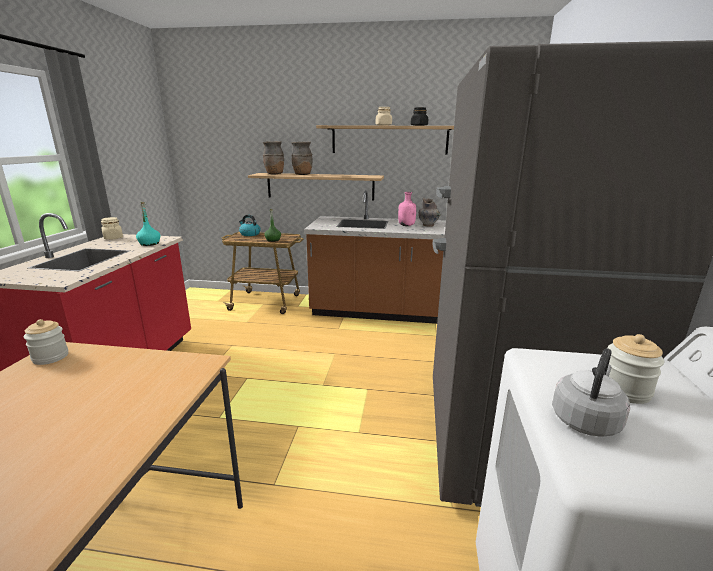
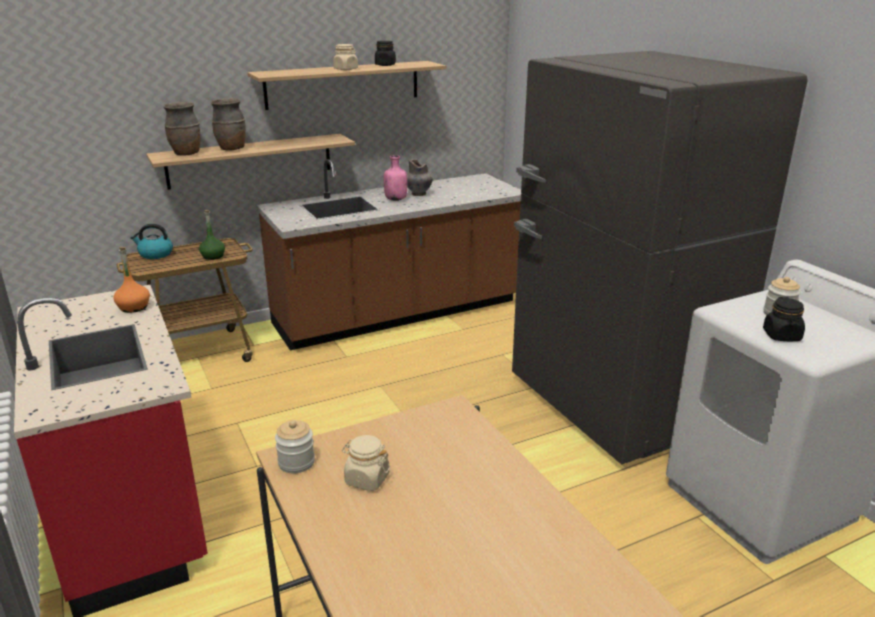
camera: 35 degrees left, 5 degrees up
(113, 238) = (44, 314): beige jar -> beige jar (366, 479)
(149, 244) = (134, 307): turquoise bottle -> orange bottle
(586, 419) = (782, 336): grey kettle -> black jar

